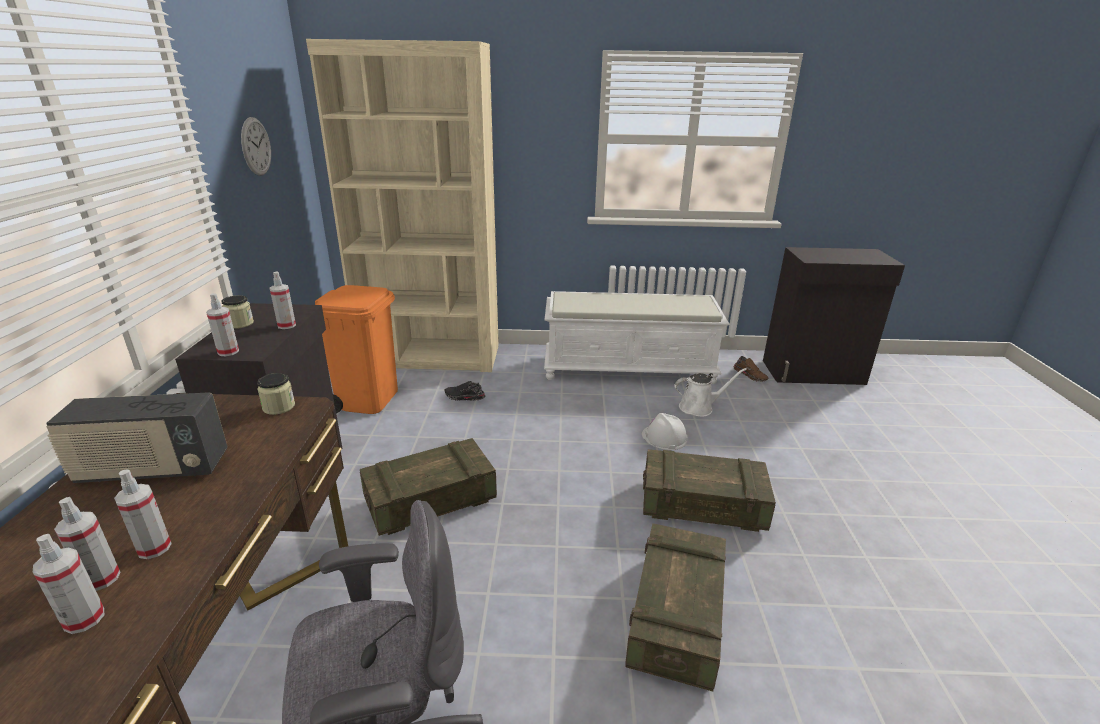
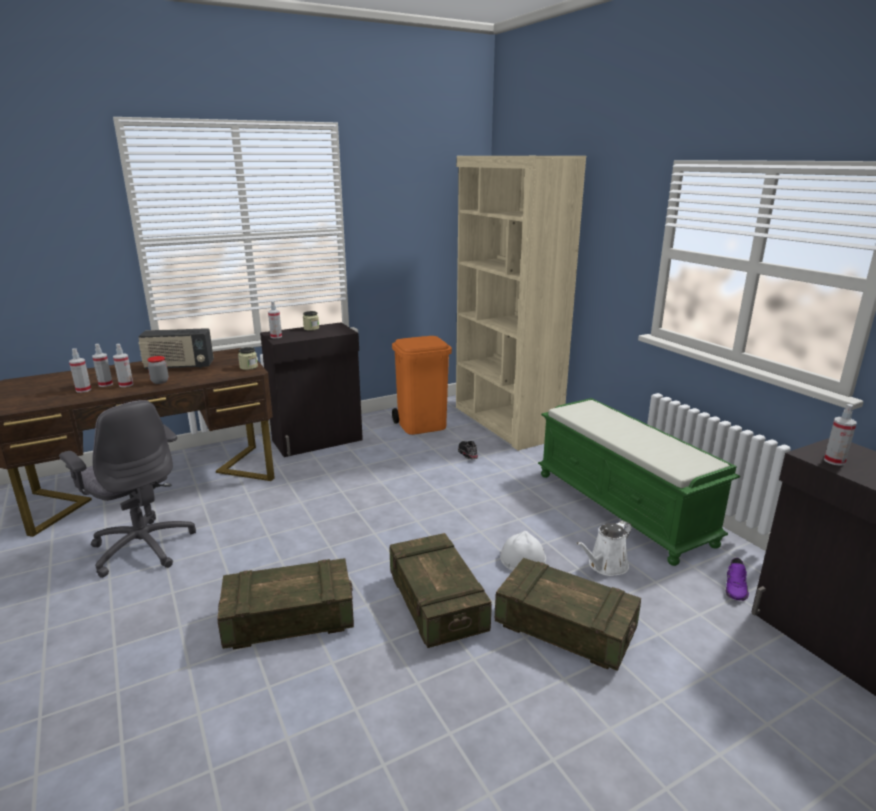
camera: 60 degrees right, 5 degrees down
(153, 470) = (179, 366): radio -> radio turned 60 degrees counterclockwise
(206, 502) = (160, 381): none -> jar
(256, 146) = (410, 228): wall clock -> none
(286, 325) = (320, 335): spray bottle -> spray bottle (834, 461)
(430, 501) = (337, 486): crate -> crate (564, 628)
(629, 368) = (623, 507): white bench -> green bench
(699, 407) = (605, 566): white watering can -> white watering can turned 90 degrees clockwise
(750, 375) = (736, 587): brown shoe -> purple shoe

